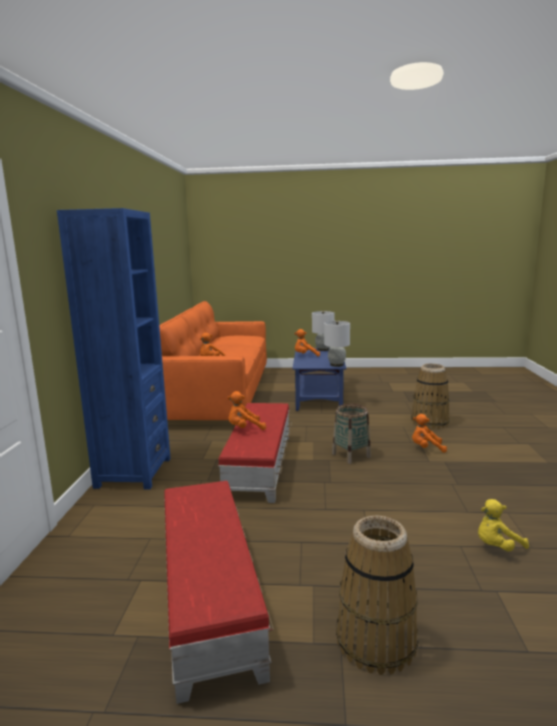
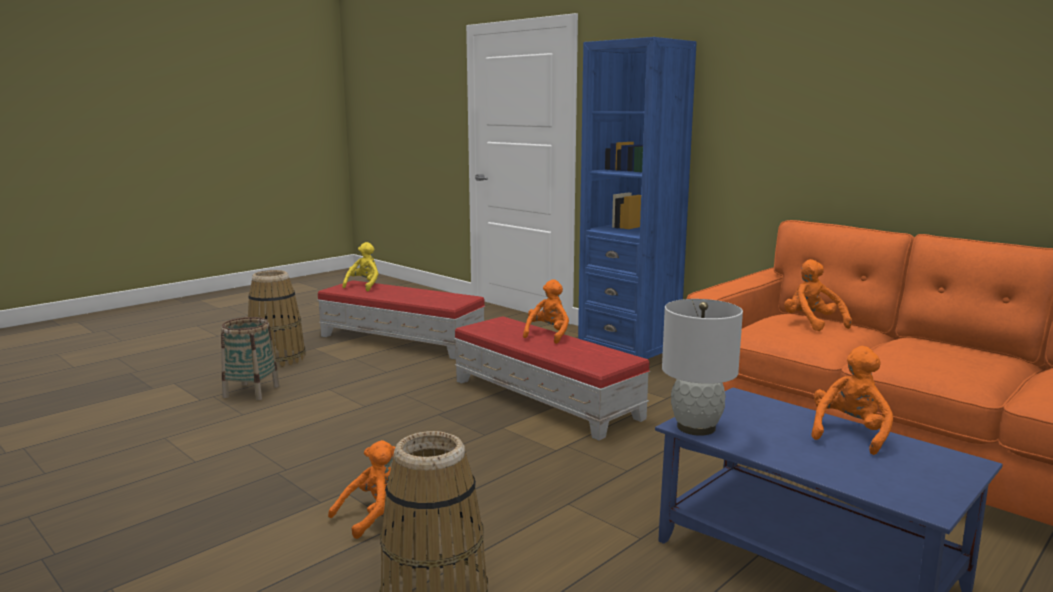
camera: 130 degrees right, 0 degrees up
(323, 349) = (925, 484): white table lamp -> none
(351, 455) = (468, 452): basket -> basket (251, 392)
(497, 546) = (204, 426): yellow plush toy -> yellow plush toy (364, 286)

